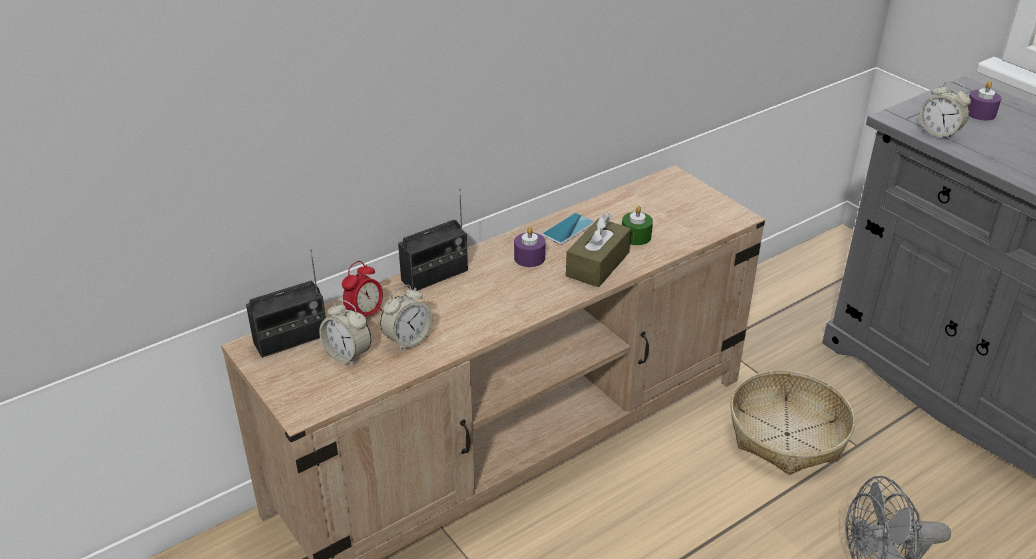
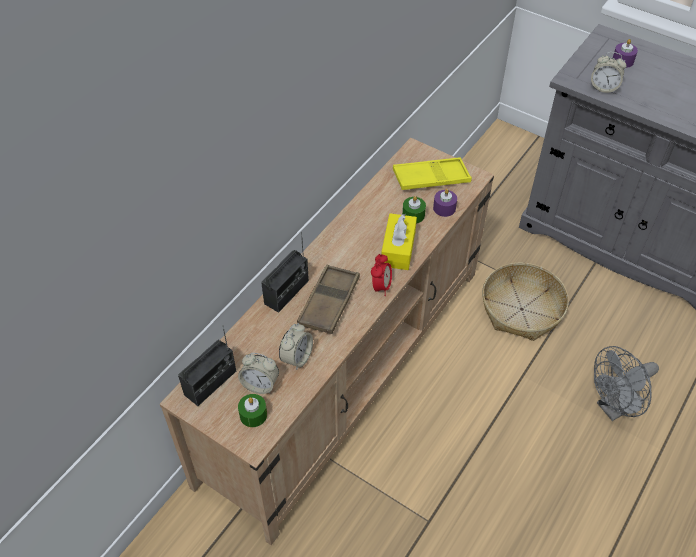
camera: 20 degrees left, 15 degrees up
(320, 382) = (253, 415): none -> green candle
(365, 315) = (254, 344): alarm clock -> alarm clock (381, 287)
(480, 296) = (329, 302): none -> brown tray
(529, 258) = (347, 256): purple candle -> purple candle (444, 208)
(568, 229) = (362, 221): phone -> none
(597, 264) = (398, 249): brown tissue box -> yellow tissue box
(679, 206) = (431, 178): none -> yellow tray

